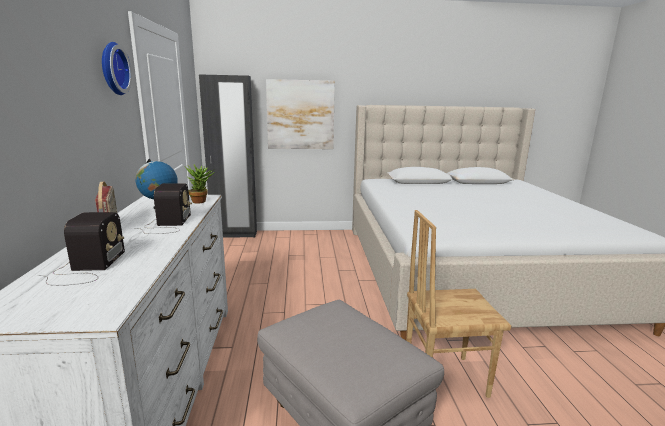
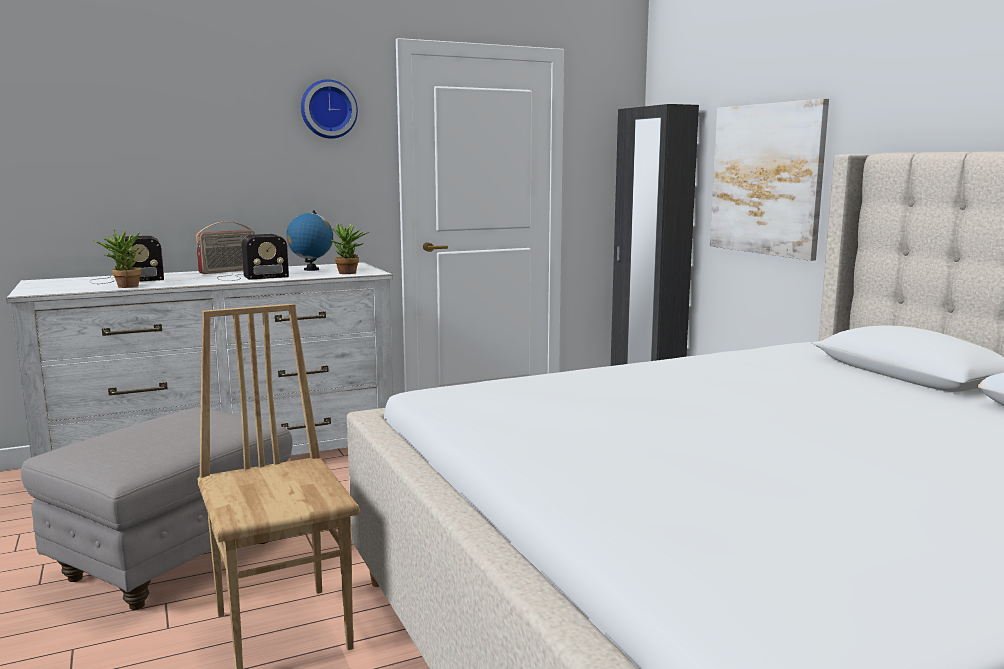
camera: 70 degrees right, 5 degrees down
(143, 268) = (123, 286): none -> potted plant

